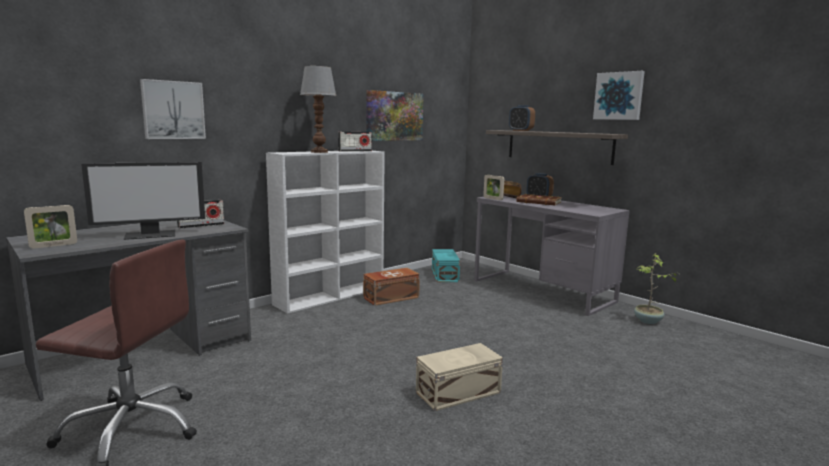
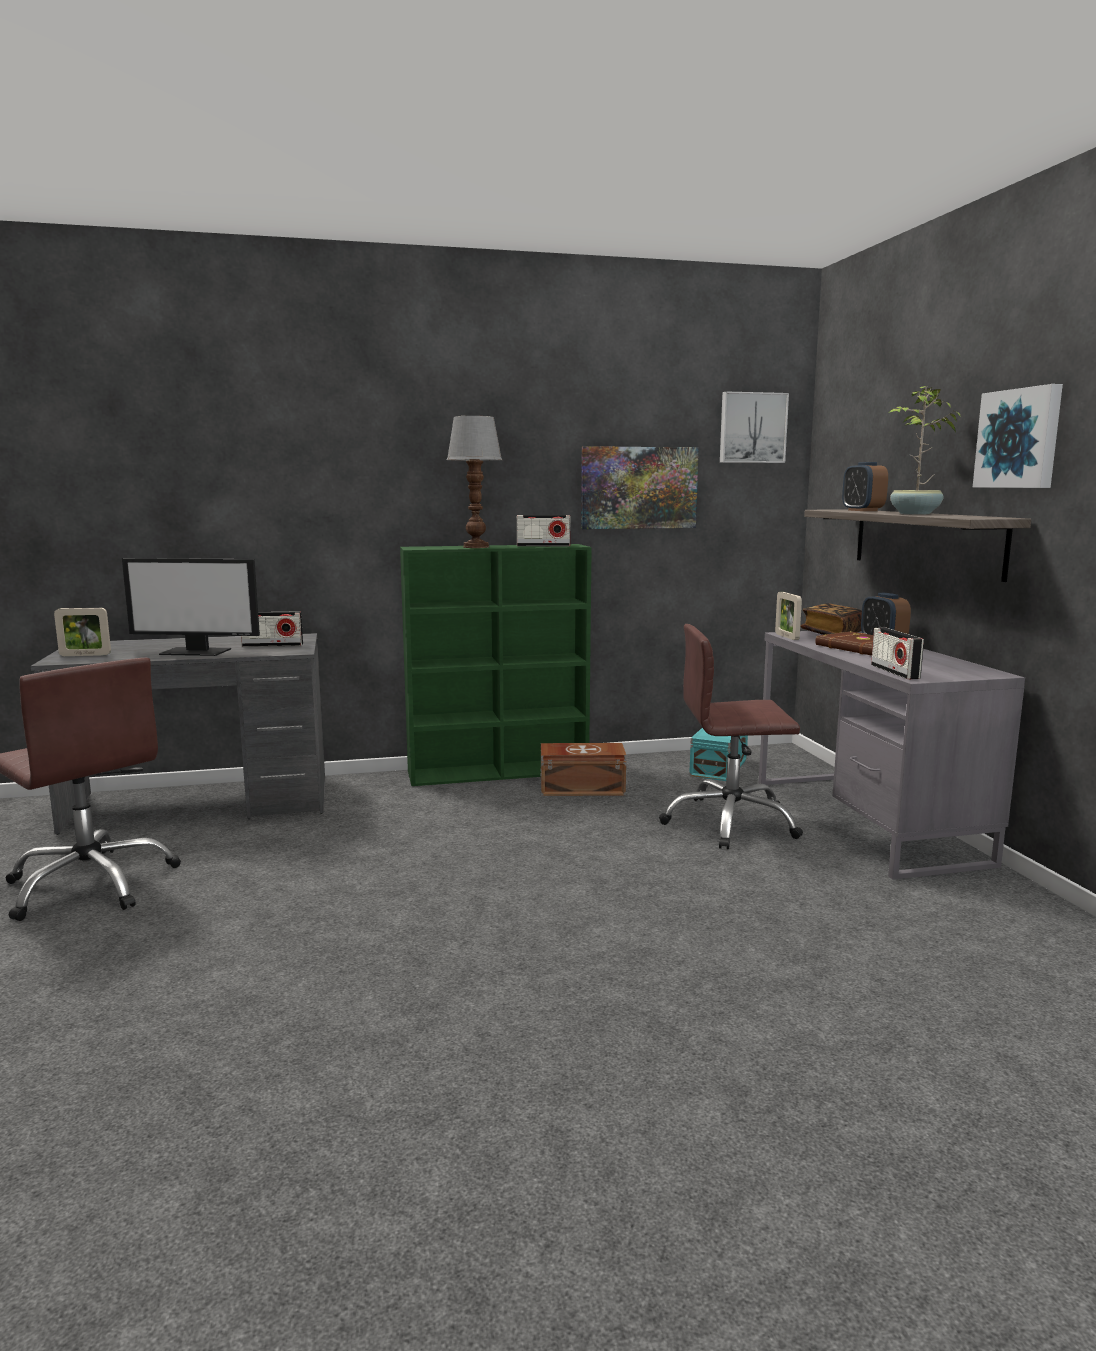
camera: 30 degrees right, 0 degrees up
(173, 110) = (267, 488): picture -> picture (752, 428)
(331, 296) = (500, 772): white bookcase -> green bookcase
(460, 392) = (489, 942): beige storage box -> none
(488, 303) = (730, 823): none -> brown office chair
(580, 212) = (894, 672): none -> radio
(648, 321) = (1014, 914): potted plant -> potted plant (914, 514)

